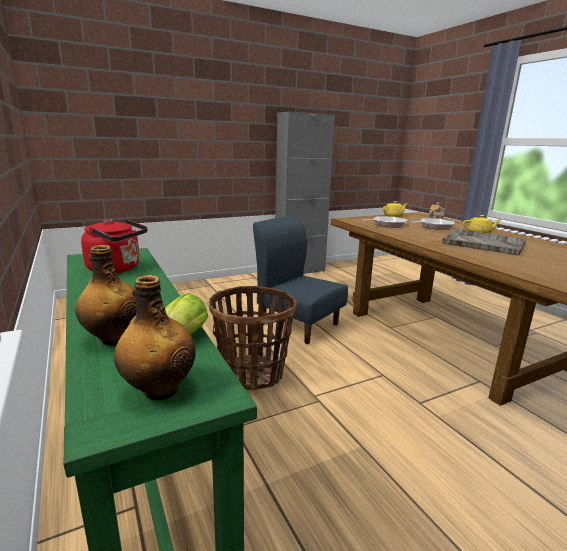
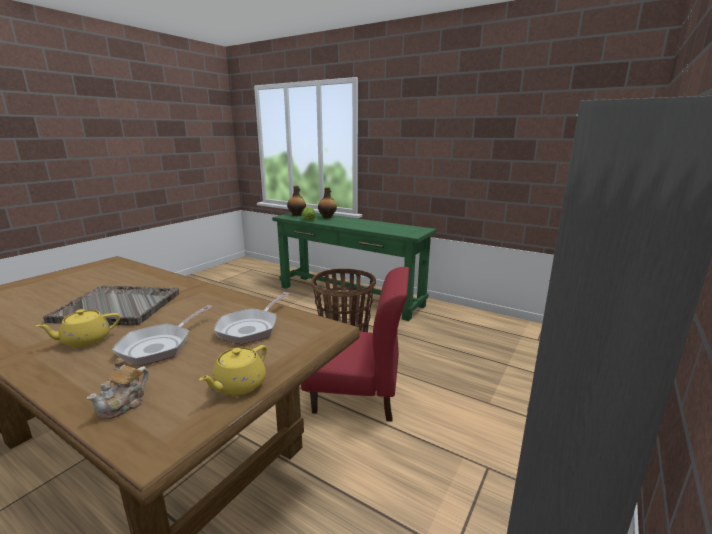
camera: 150 degrees right, 0 degrees up
(117, 269) = (389, 228): red kettle -> none
(298, 324) = (356, 395): blue chair -> red chair

